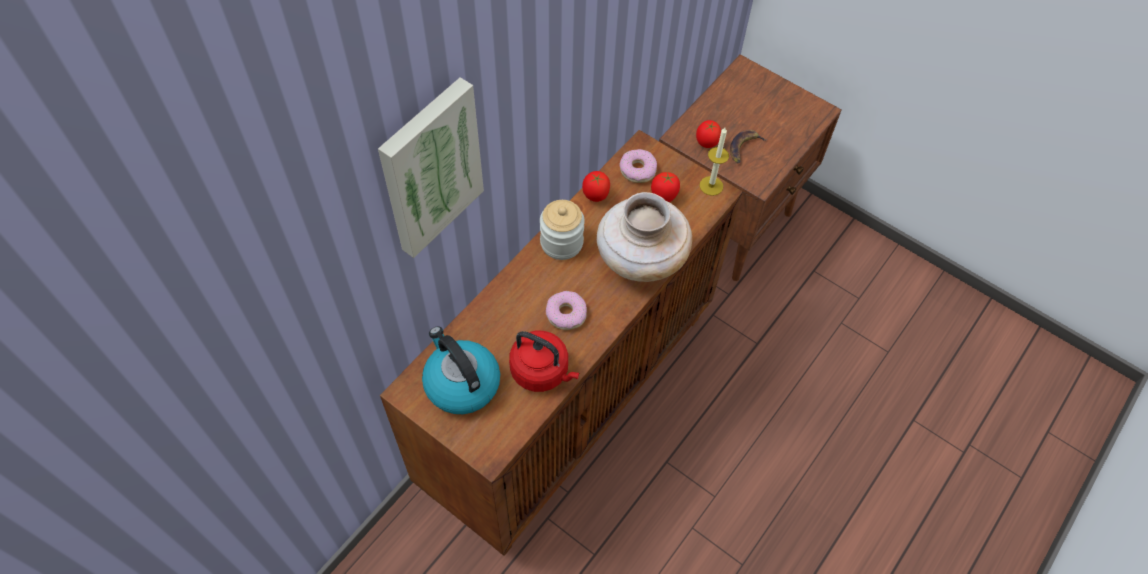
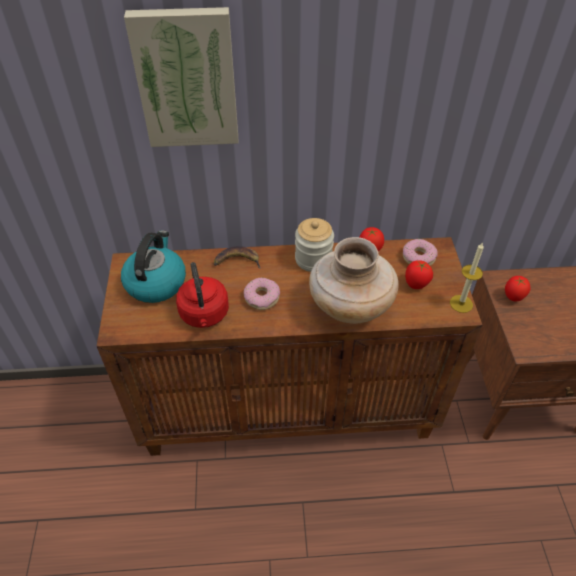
camera: 50 degrees right, 10 degrees down
(744, 148) = (541, 320): banana -> banana (237, 261)

